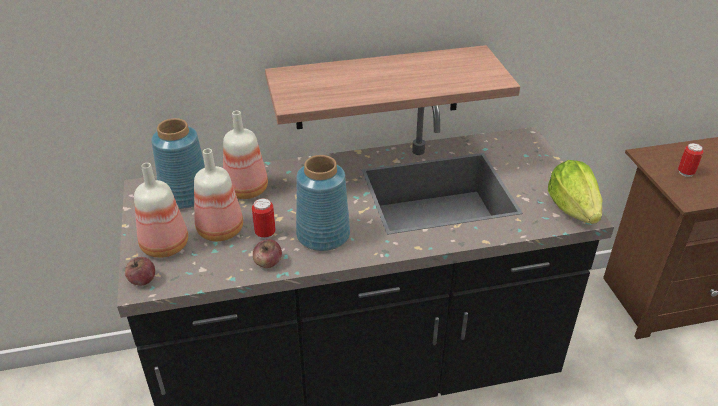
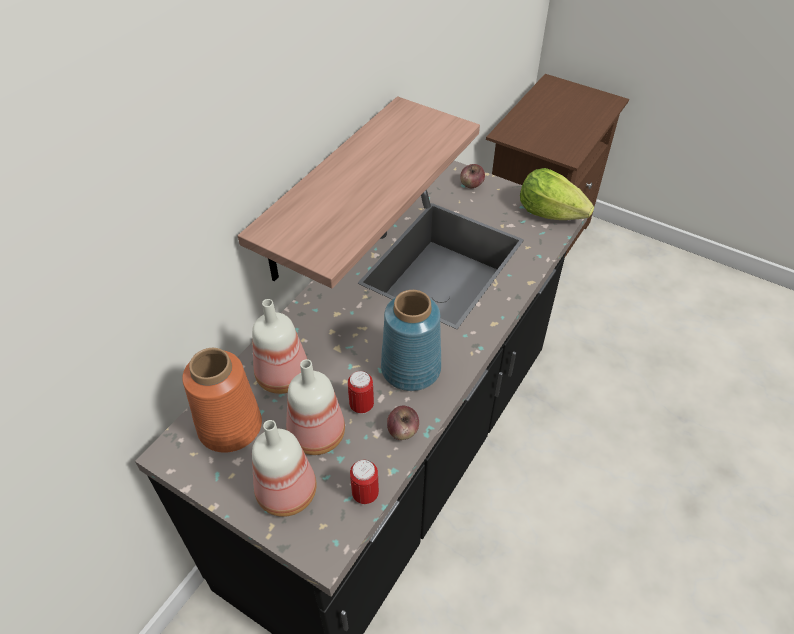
camera: 45 degrees left, 10 degrees up
(142, 280) = (316, 544): apple -> apple (471, 185)
(186, 194) = (230, 425): blue vase -> orange vase
(685, 172) = (543, 134): can -> can (365, 494)

